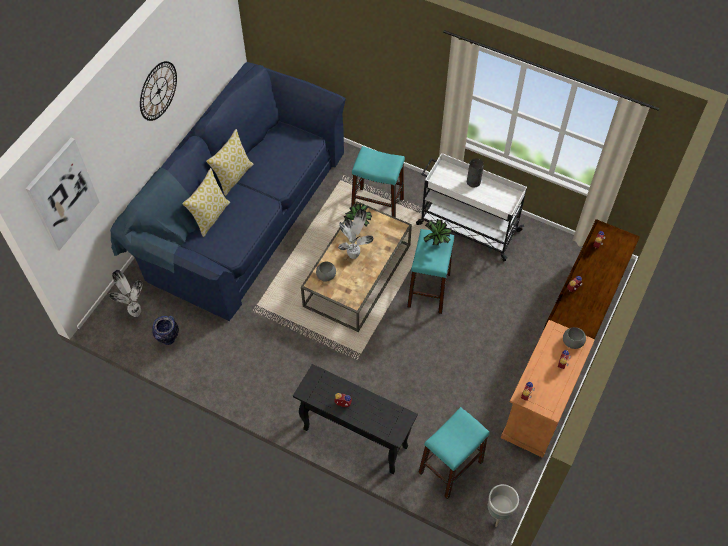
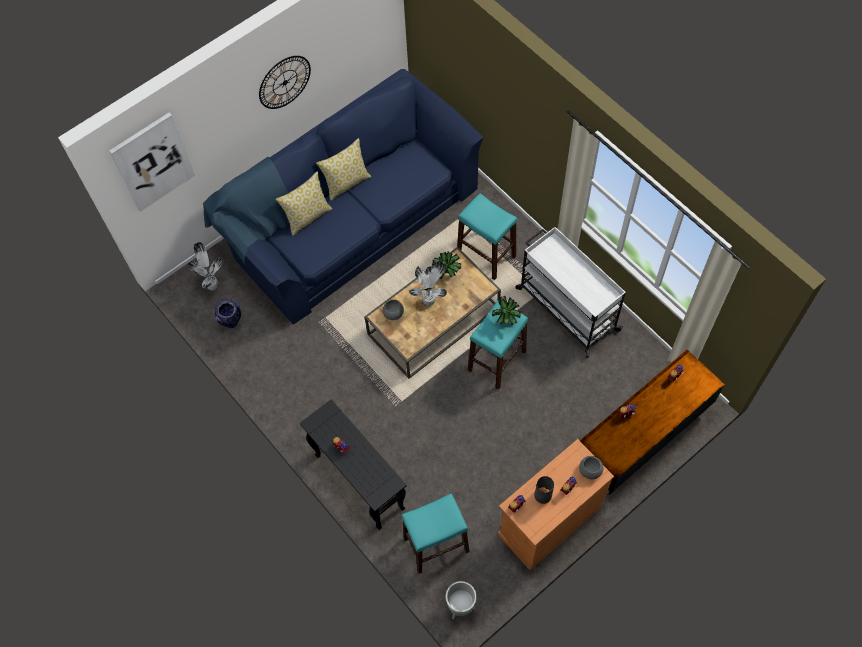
camera: 25 degrees right, 5 degrees up
(473, 182) = (575, 268): grey vase -> grey vase (542, 496)

